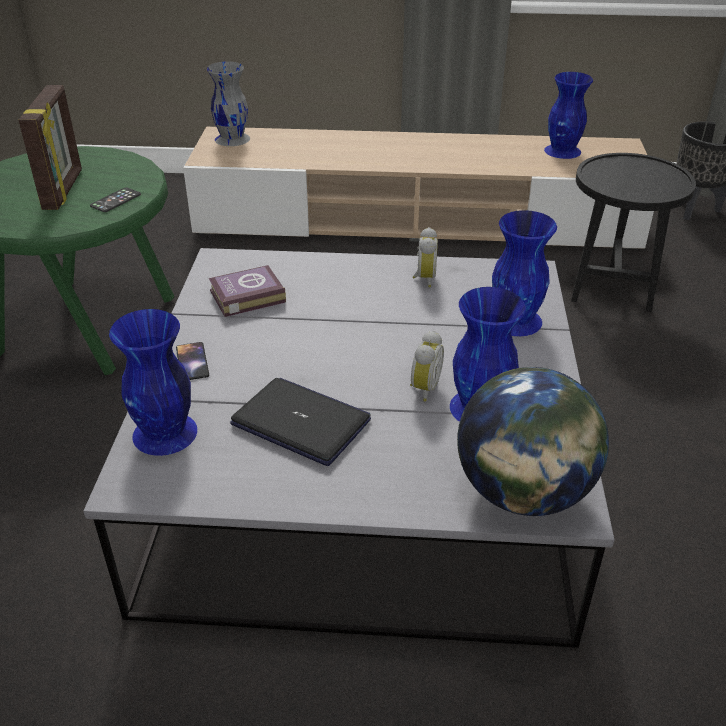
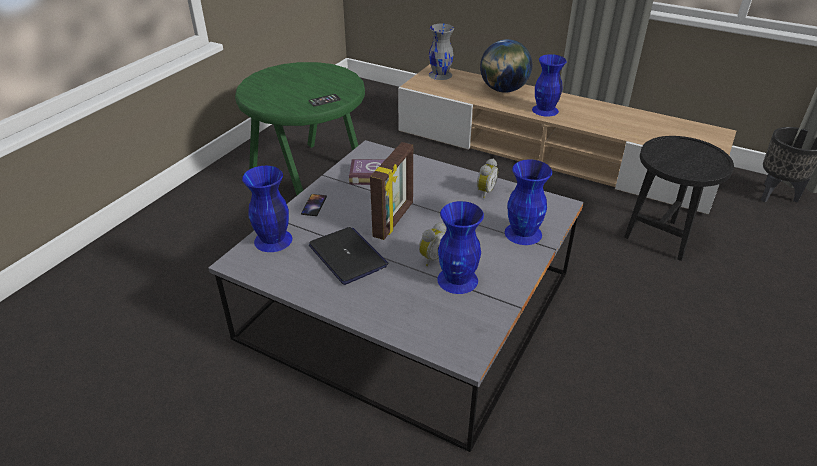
camera: 25 degrees right, 0 degrees up
(64, 190) = (302, 88): picture frame -> picture frame (394, 220)
(523, 493) = (444, 336): globe -> globe (503, 90)
(562, 151) = (665, 128): blue vase -> blue vase (545, 110)

